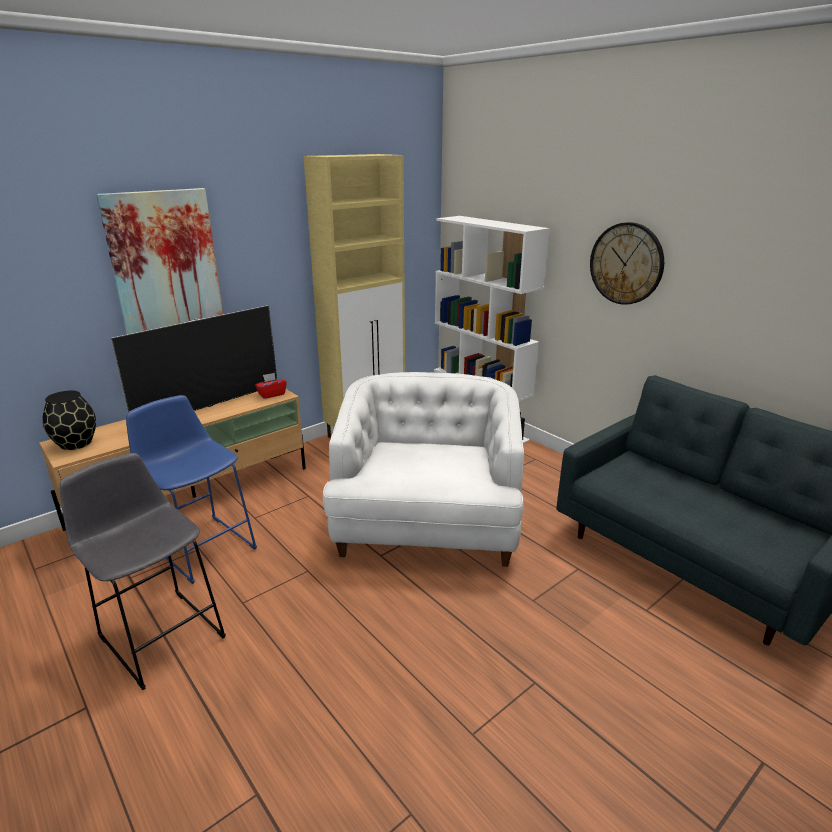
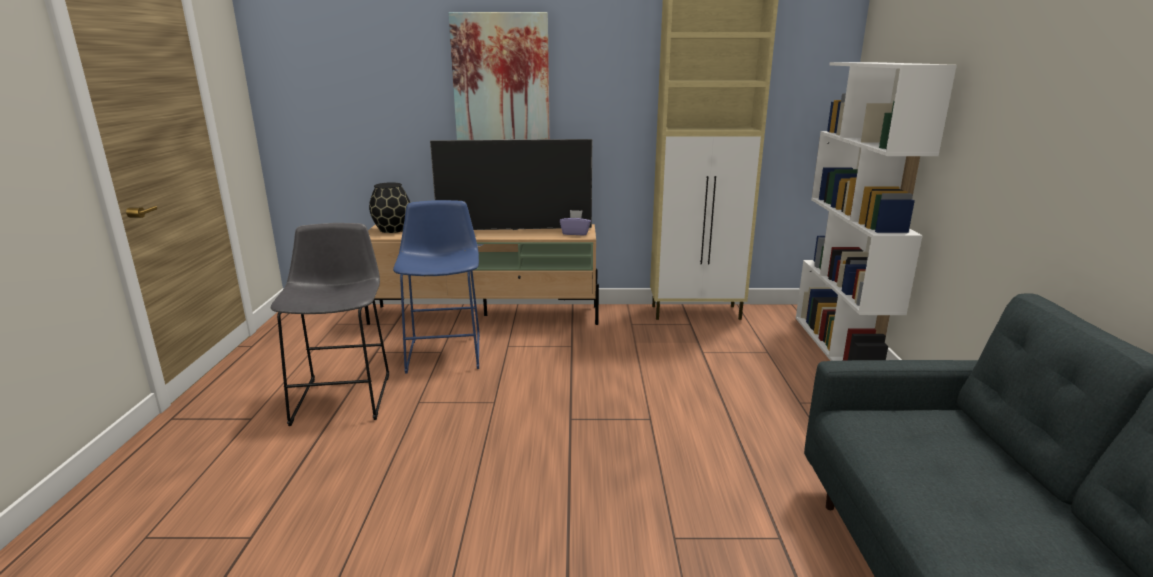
camera: 40 degrees right, 5 degrees down
(271, 394) = (575, 233): red tissue box -> purple tissue box
(426, 524) = (651, 412): white armchair -> none
(626, 263) = (1046, 110): wall clock -> none

